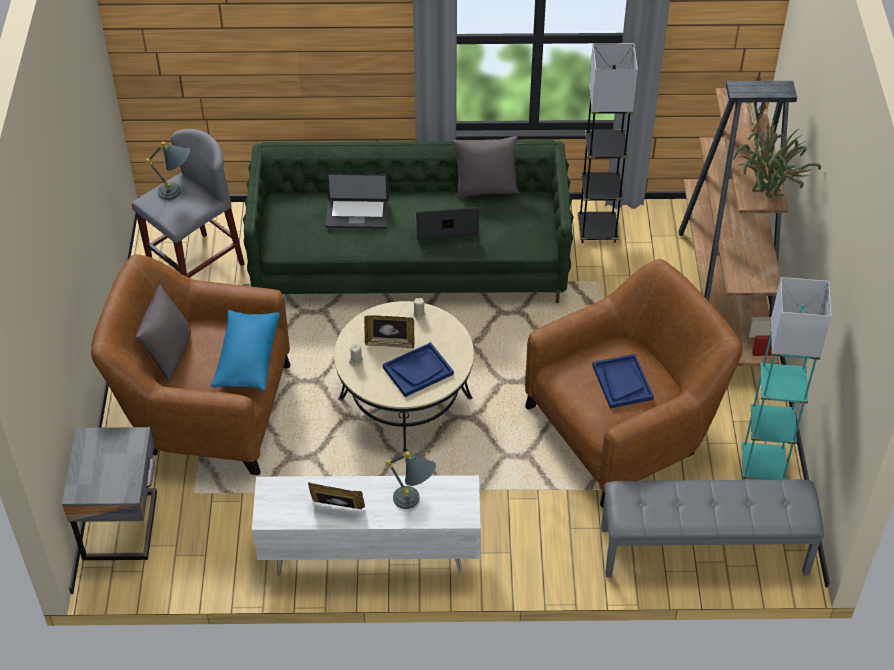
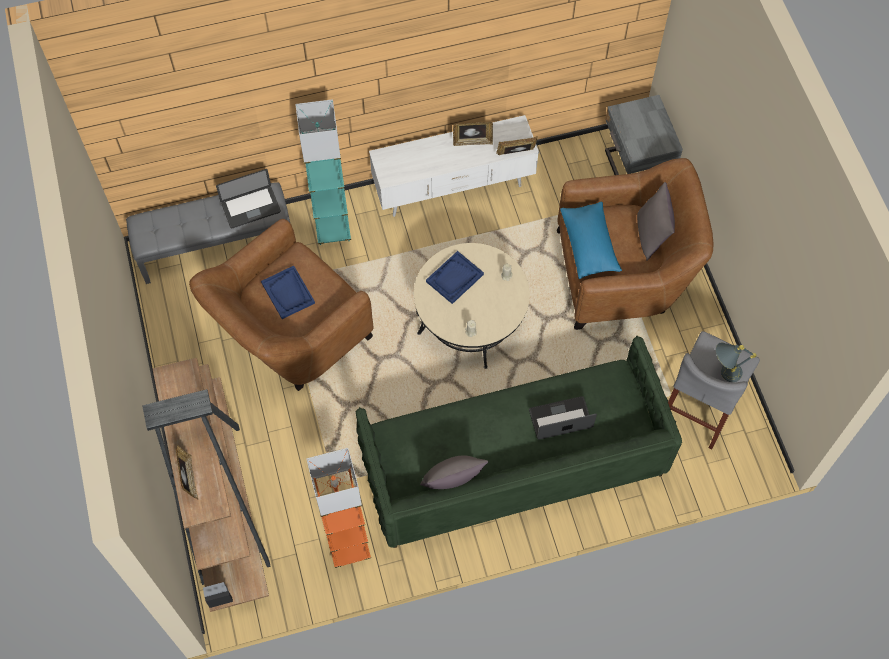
camera: 165 degrees right, 15 degrees up
(390, 343) = (485, 298): picture frame -> picture frame (516, 154)
(414, 502) = (420, 158): grey table lamp -> none
(445, 226) = (476, 426): laptop -> laptop (251, 208)
(597, 230) = (348, 547): grey floor lamp -> orange floor lamp
(762, 466) = (176, 327): turquoise floor lamp -> turquoise floor lamp (333, 230)
(766, 198) = (172, 376): potted plant -> none

